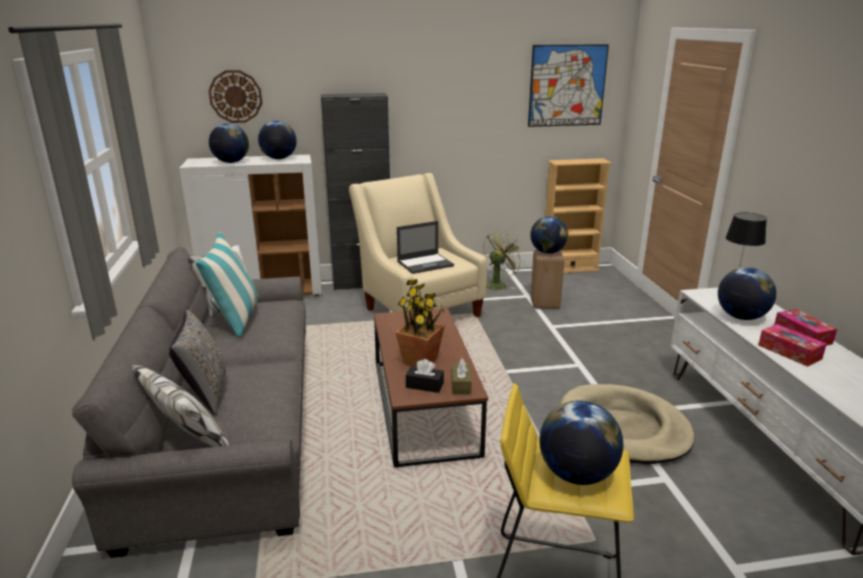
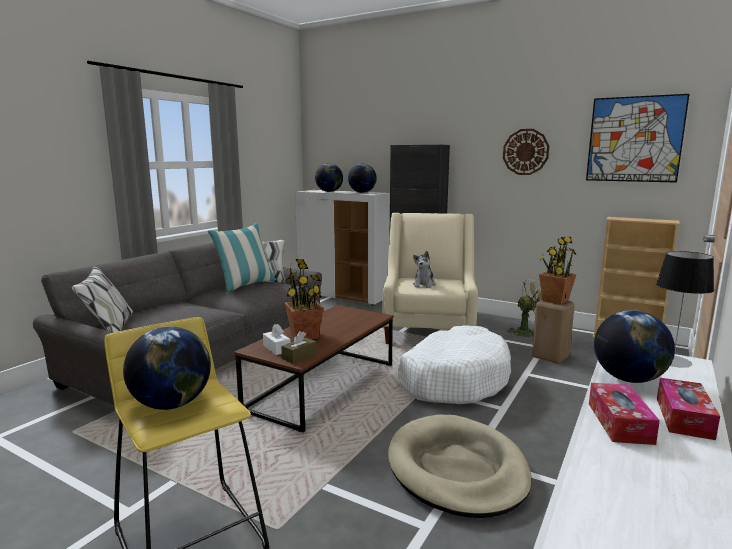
camera: 40 degrees right, 10 degrees down
(204, 394) = (155, 310): grey pillow -> none
(235, 96) = (346, 147): wall clock -> wall clock (525, 152)
(424, 385) = (276, 348): black tissue box -> white tissue box
(425, 263) = (424, 285): laptop -> plush toy
(511, 353) = (453, 379): none -> white dog bed
(547, 252) = (555, 301): globe -> potted plant

